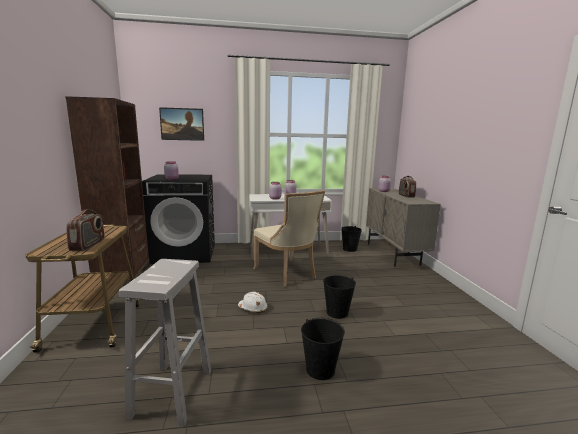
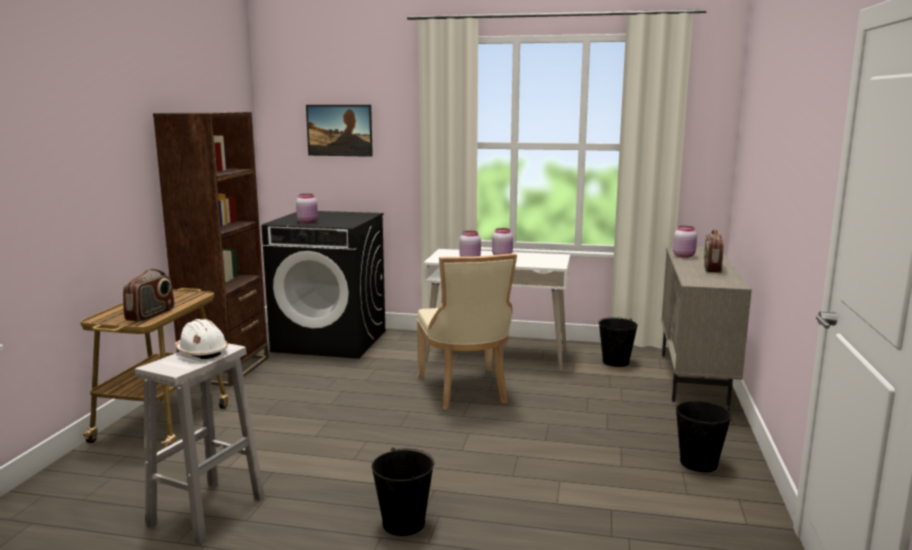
camera: 20 degrees right, 0 degrees up
(253, 308) = (373, 433): white hard hat -> white hard hat (201, 352)
(337, 312) = (495, 458): black bucket -> black bucket (698, 463)

